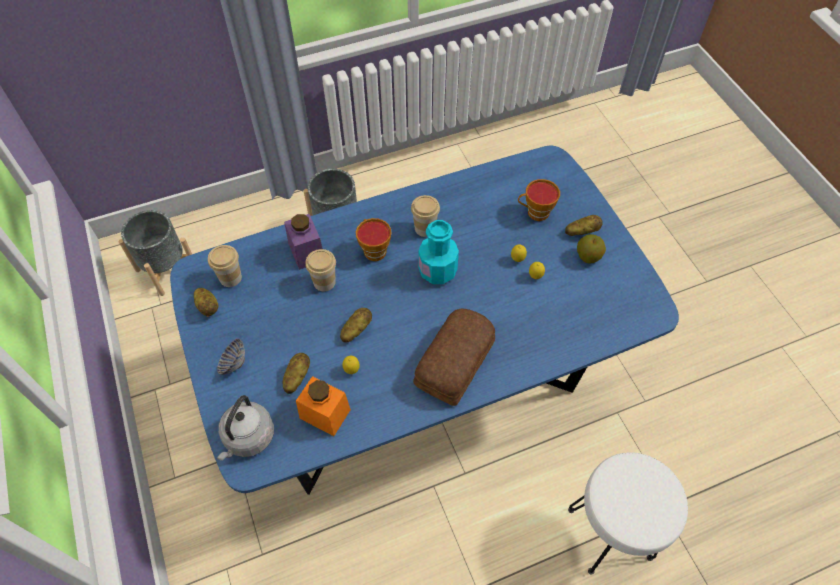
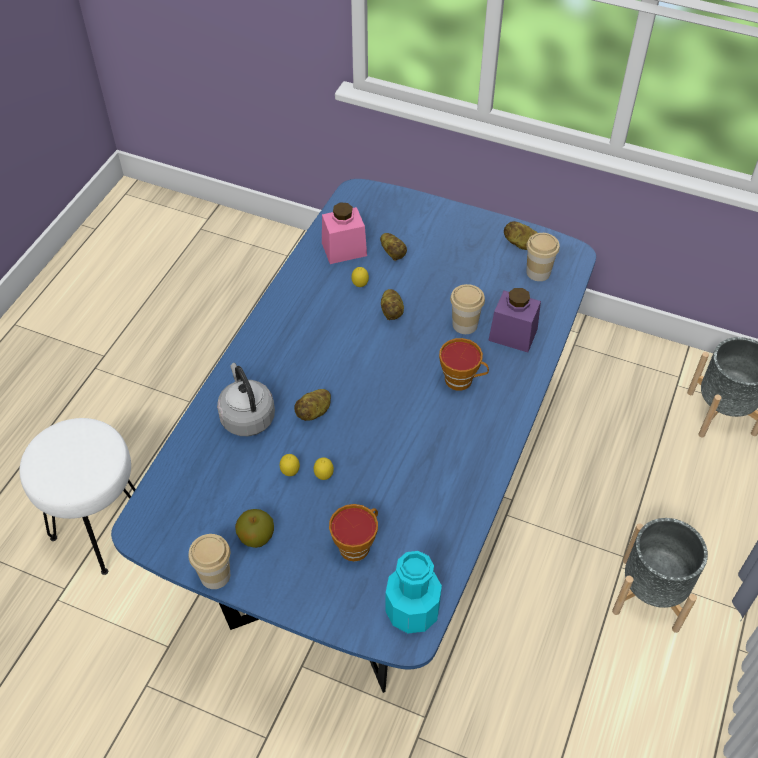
camera: 135 degrees right, 5 degrees down
(233, 363) = (448, 229): bowl -> none
(248, 438) = (376, 203): grey kettle -> grey kettle (246, 416)
(325, 414) = (344, 249): orange jar -> pink jar
(425, 228) = (443, 436): cup -> cup (215, 575)
(437, 271) = (384, 407): turquoise bottle -> turquoise bottle (412, 611)
(457, 362) = (285, 349): bread -> none
(581, 232) = (288, 562): potato -> potato (314, 412)

